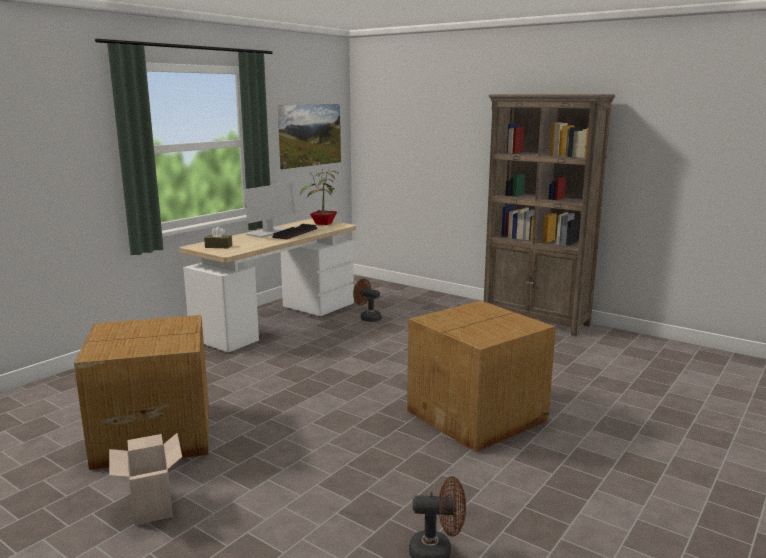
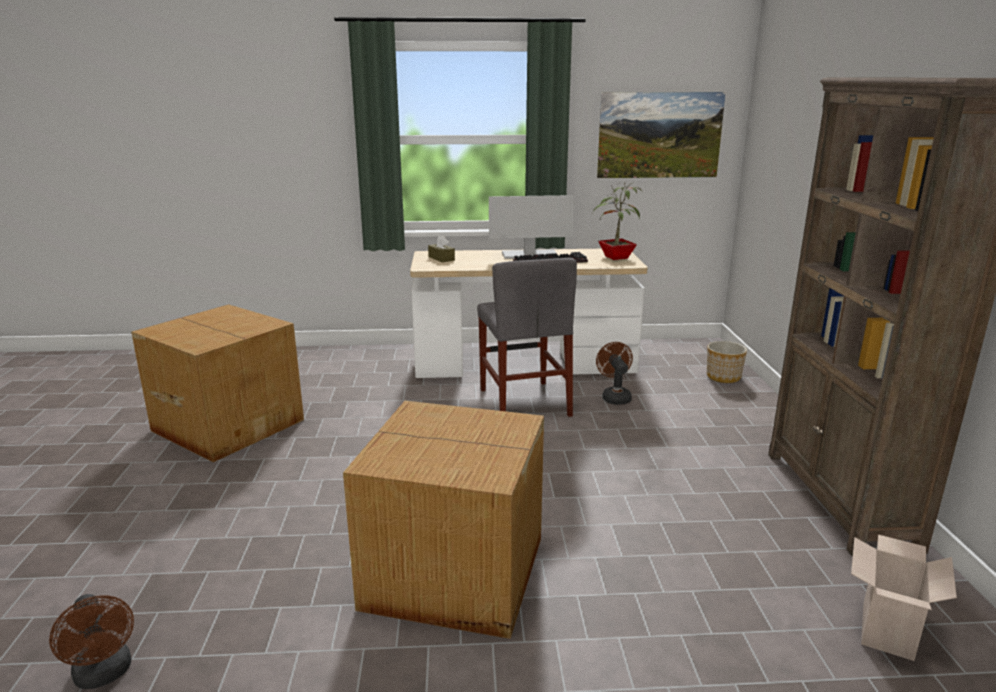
camera: 50 degrees right, 5 degrees up
(150, 506) = (110, 480): cardboard box -> cardboard box (885, 629)
(327, 338) = (524, 402): none -> grey chair
(395, 291) = (723, 377): none -> planter

